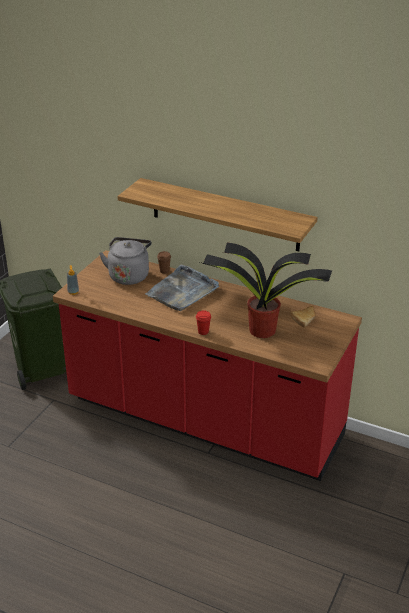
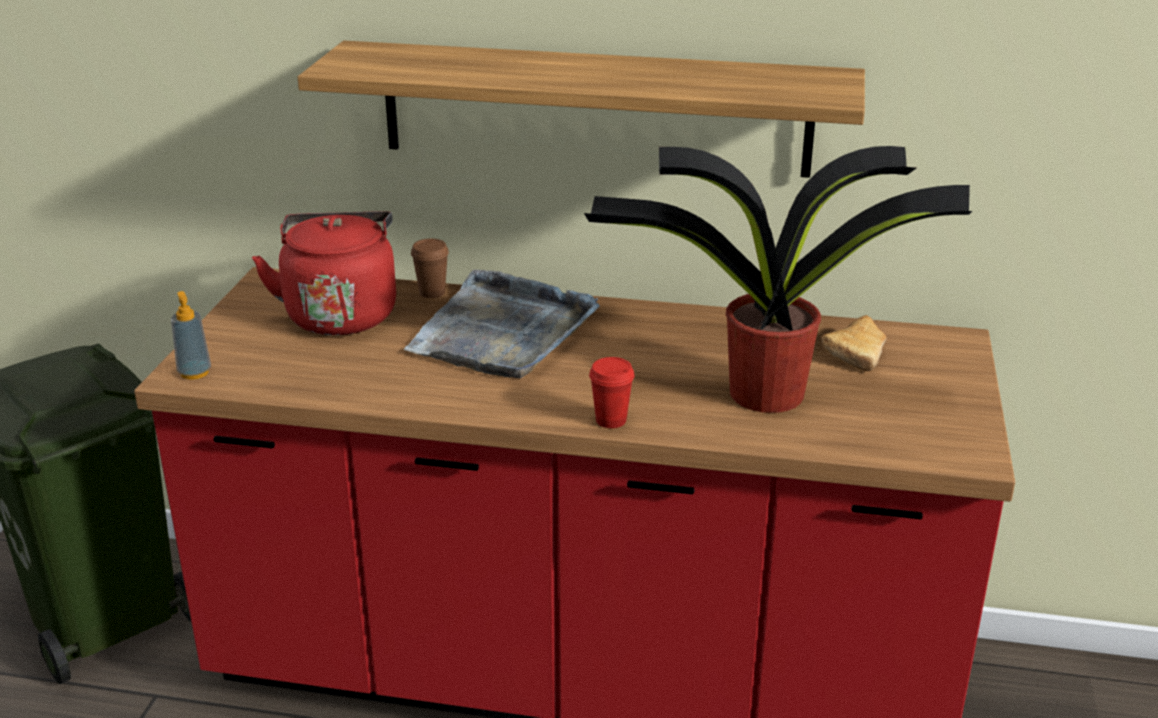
camera: 15 degrees left, 5 degrees down
(129, 275) = (340, 314): grey kettle -> red kettle

